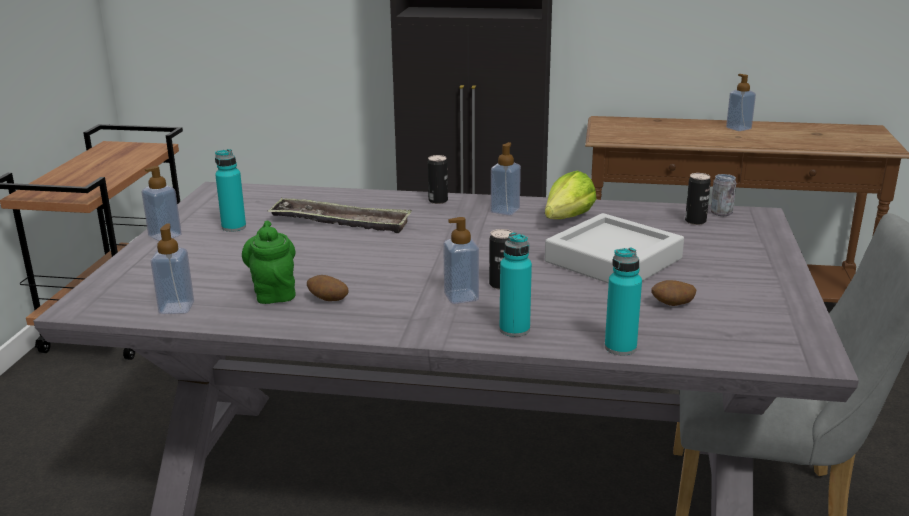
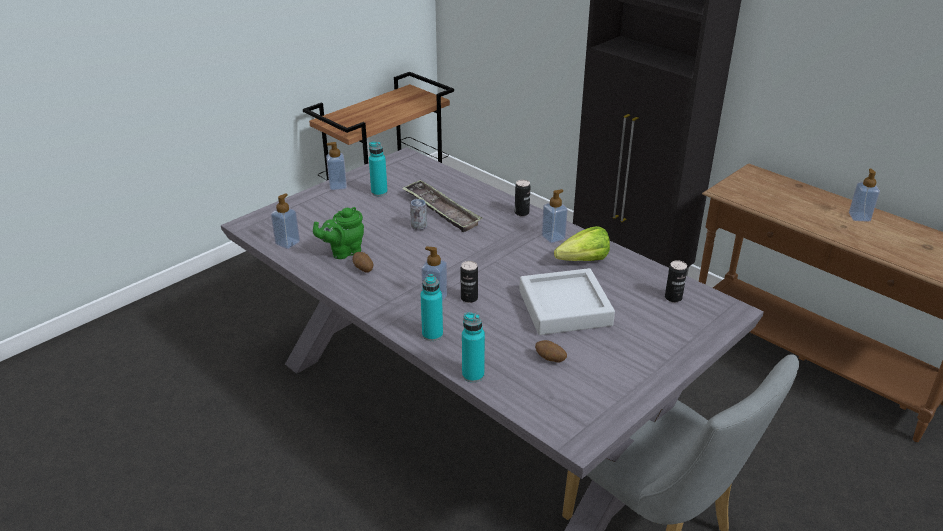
camera: 35 degrees right, 10 degrees up
(273, 292) = (343, 252): green teapot -> green teapot turned 135 degrees counterclockwise
(721, 213) = (706, 297): can -> can (419, 227)

